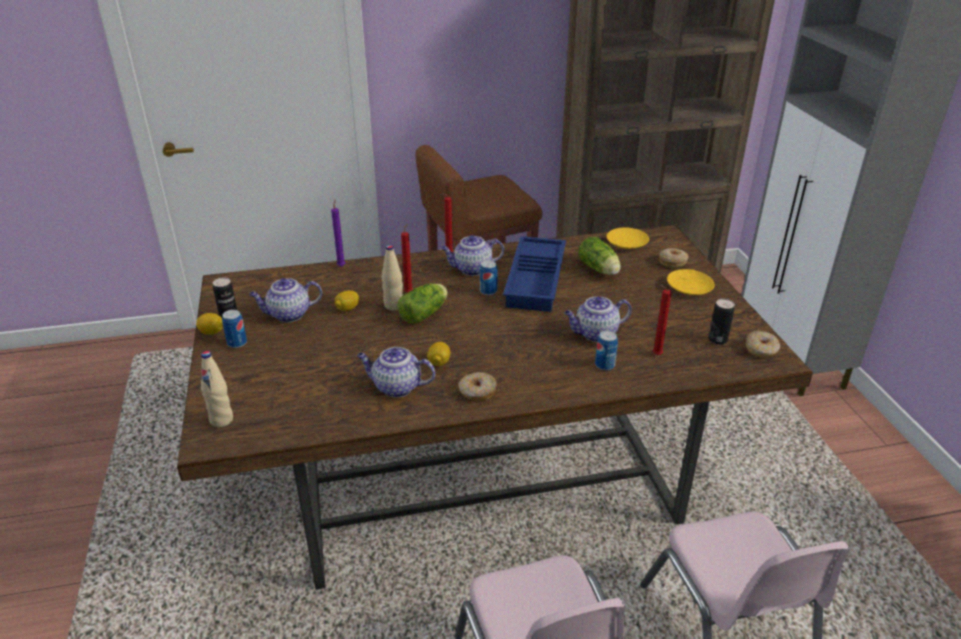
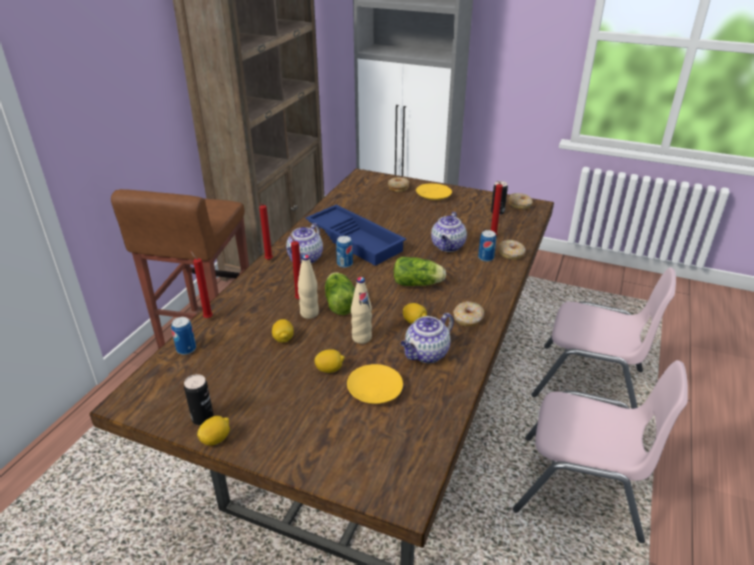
camera: 55 degrees left, 0 degrees up
(221, 420) = (378, 477): beige bottle -> beige bottle (361, 338)
(237, 343) = (257, 426): can -> can (186, 349)
(288, 315) = (249, 376): teapot -> none
(329, 346) = (329, 369): none -> lemon
(341, 266) = (207, 317): purple candle -> red candle
(599, 270) = (374, 213): lettuce -> lettuce (419, 284)
(626, 243) = (355, 191): yellow plate -> yellow plate (375, 390)
(636, 379) = (511, 254): none -> donut

